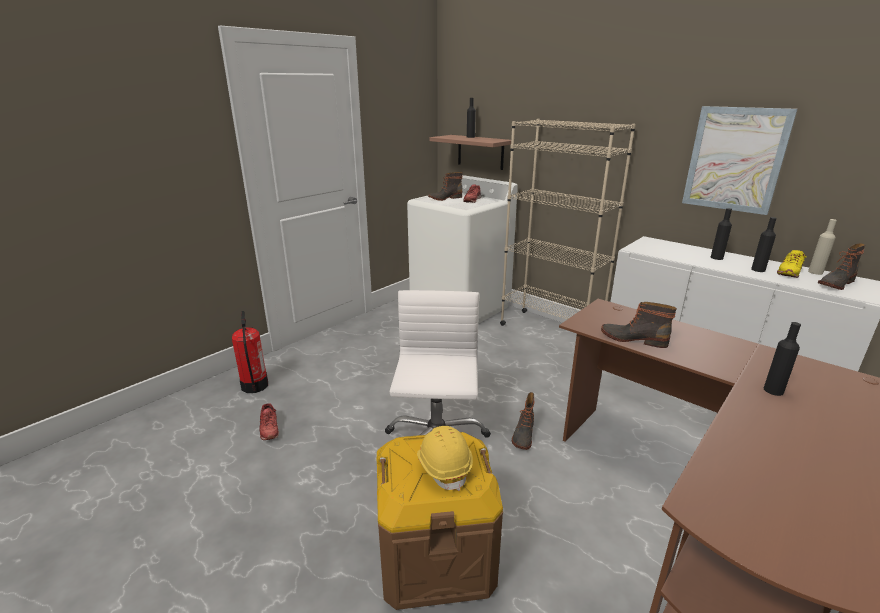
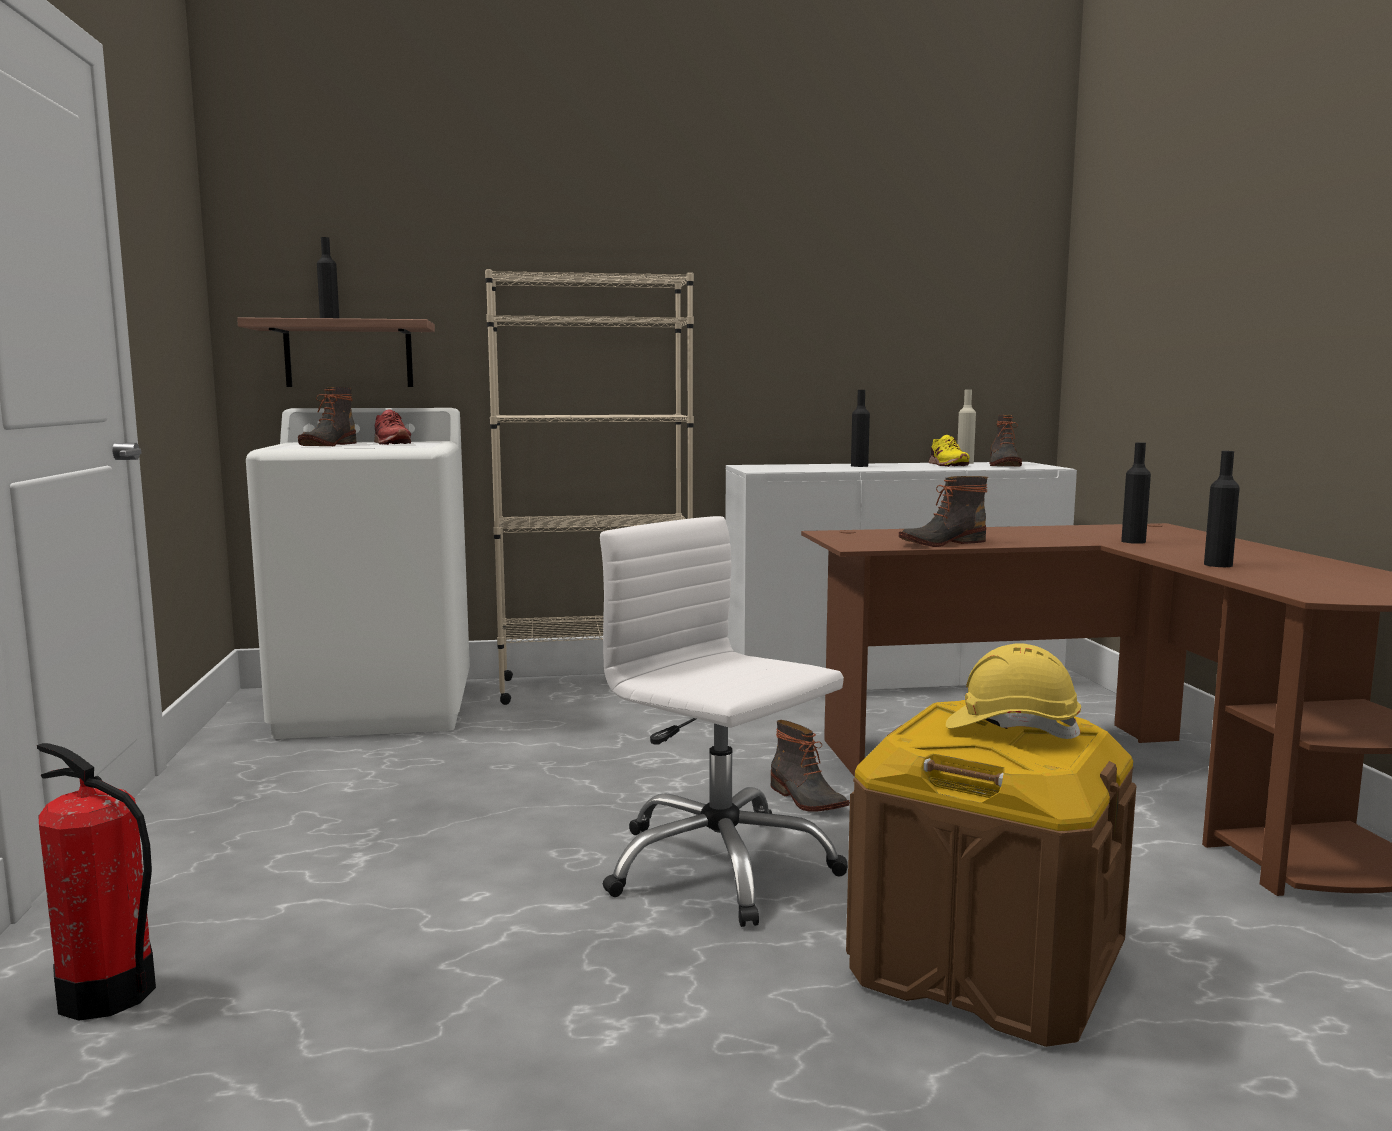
camera: 50 degrees left, 15 degrees down
(269, 428) = (337, 1025): red shoe -> none
(735, 159) = (829, 328): picture -> none
(758, 270) = (922, 466): black bottle -> black bottle (1218, 565)

